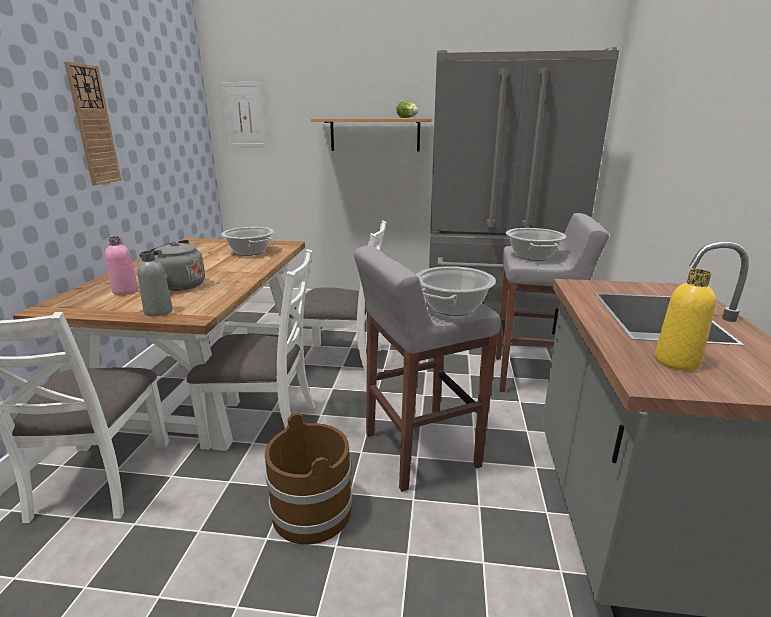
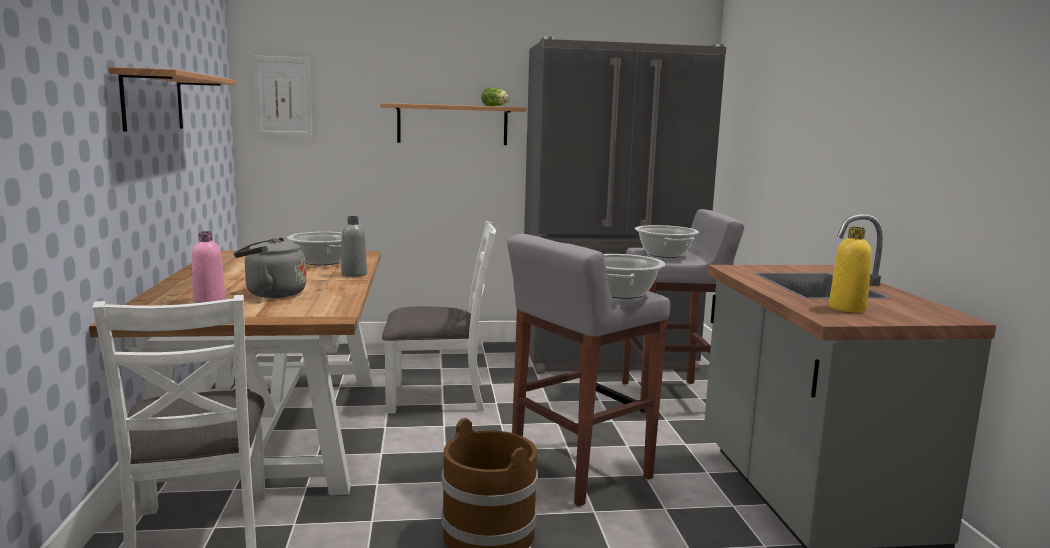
camera: 15 degrees left, 10 degrees down
(93, 126) = (153, 101): wall clock -> shelf
(158, 312) = (281, 315): grey bottle -> grey bottle (354, 274)
(263, 425) = (379, 466): white chair -> none

